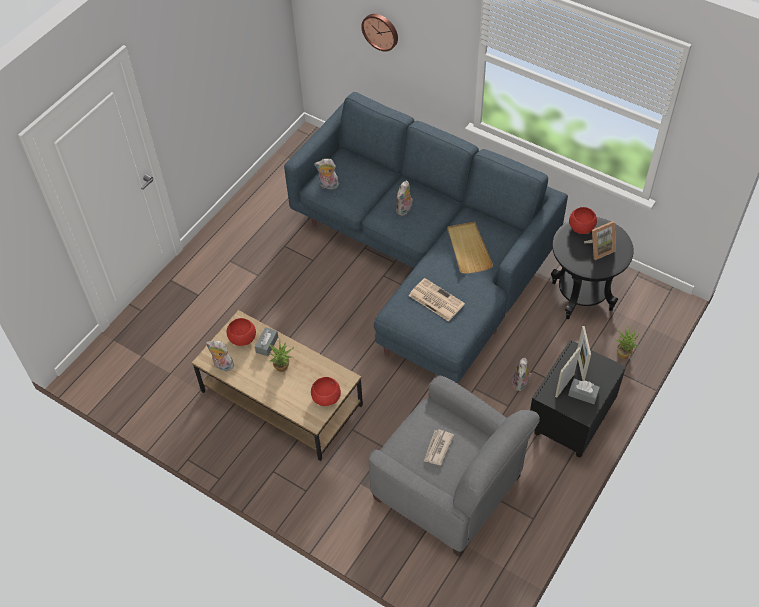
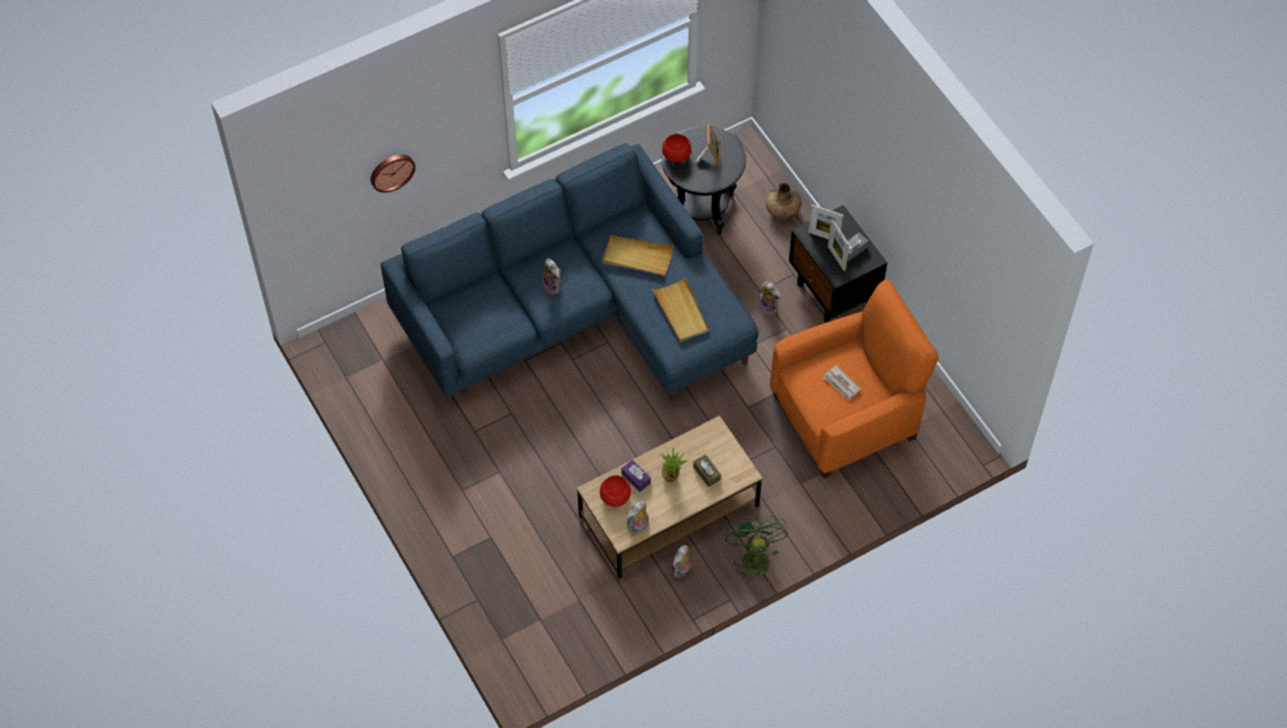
camera: 65 degrees left, 5 degrees up
(267, 344) = (636, 478): grey tissue box -> purple tissue box
(268, 478) = (753, 557): none -> green fan
(298, 391) = (706, 473): none -> brown tissue box
(326, 397) = (727, 453): red bowl -> none
(328, 185) = (476, 337): plush toy -> plush toy (681, 570)
(435, 300) = (681, 311): newspaper -> beige tray
(449, 489) = (845, 415): grey armchair -> orange armchair
(623, 352) = (782, 211): potted plant -> brown vase

